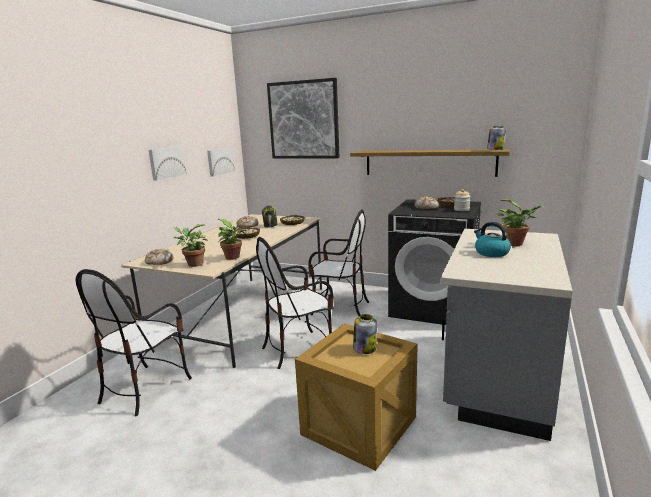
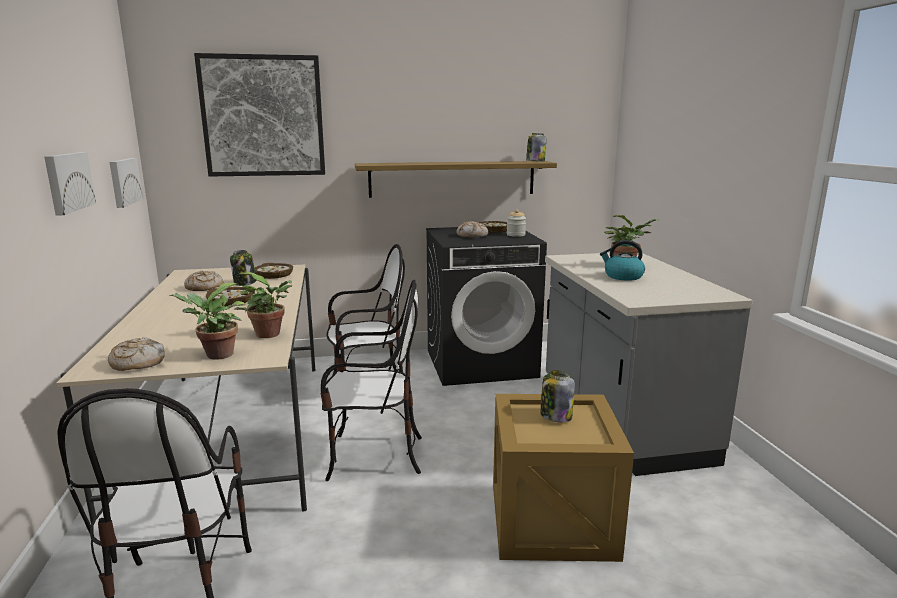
camera: 35 degrees left, 0 degrees up
(298, 349) = (374, 456): chair -> chair turned 120 degrees counterclockwise

